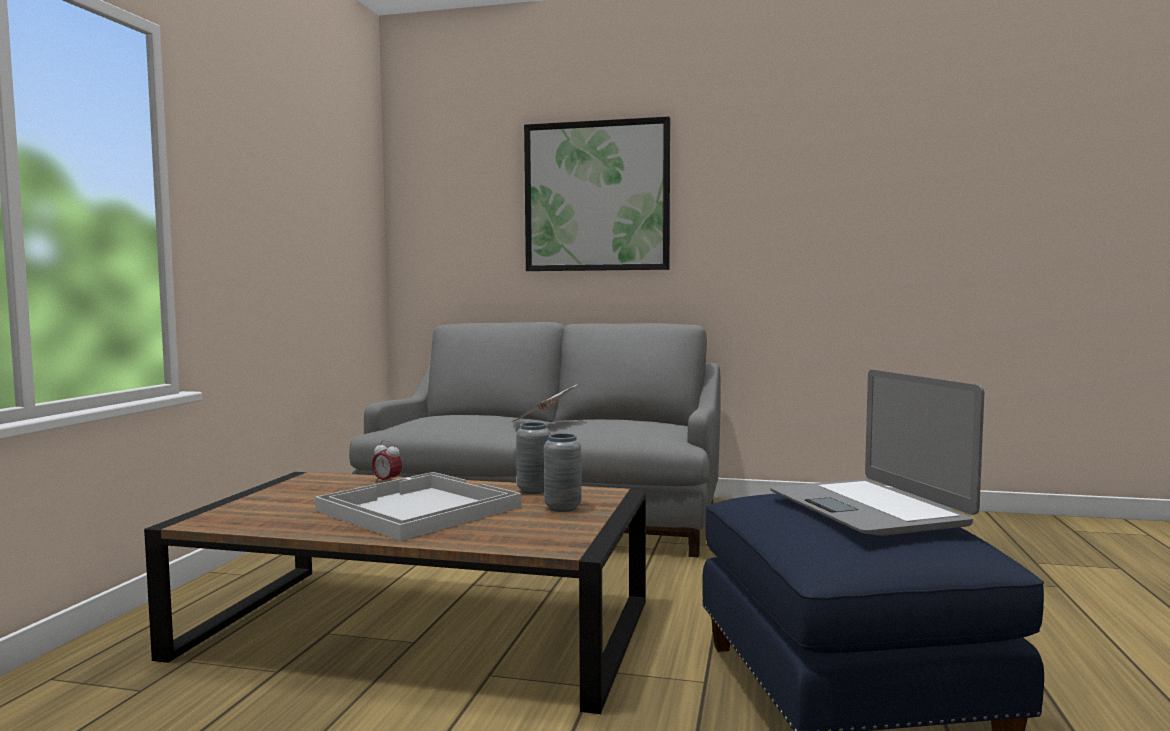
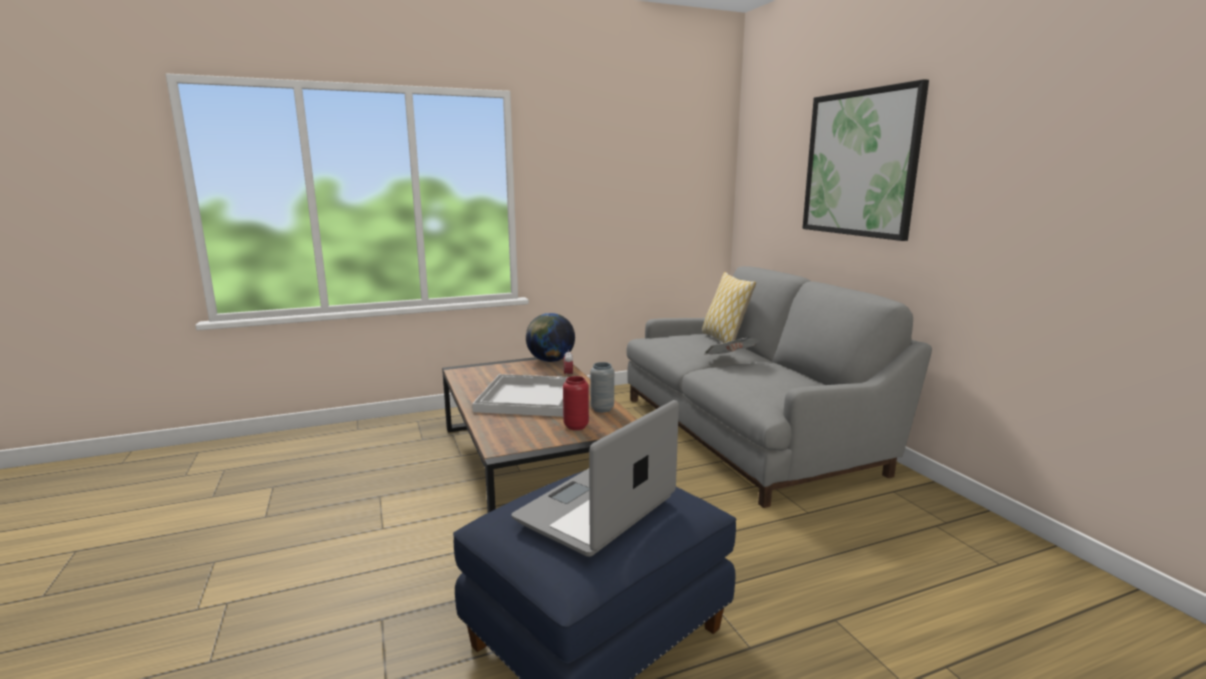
camera: 55 degrees right, 10 degrees up
(307, 478) = (550, 360): none -> globe
(475, 413) = (724, 339): none -> pillow
(563, 508) = (576, 426): grey vase -> red vase

